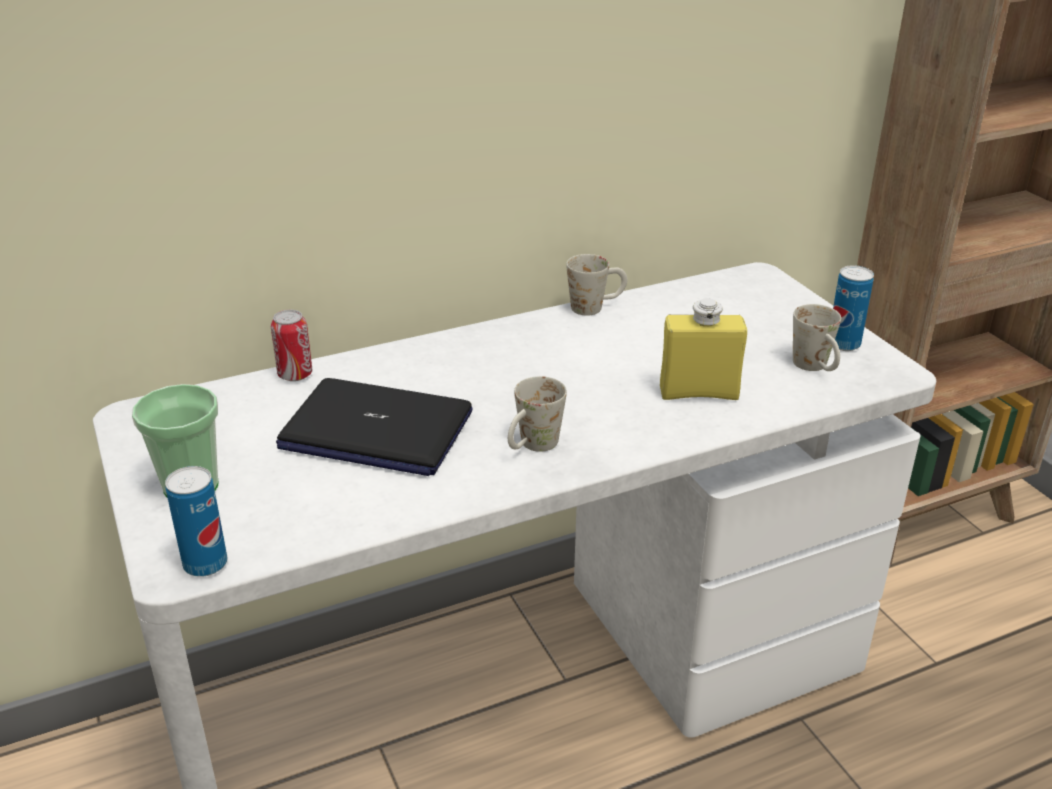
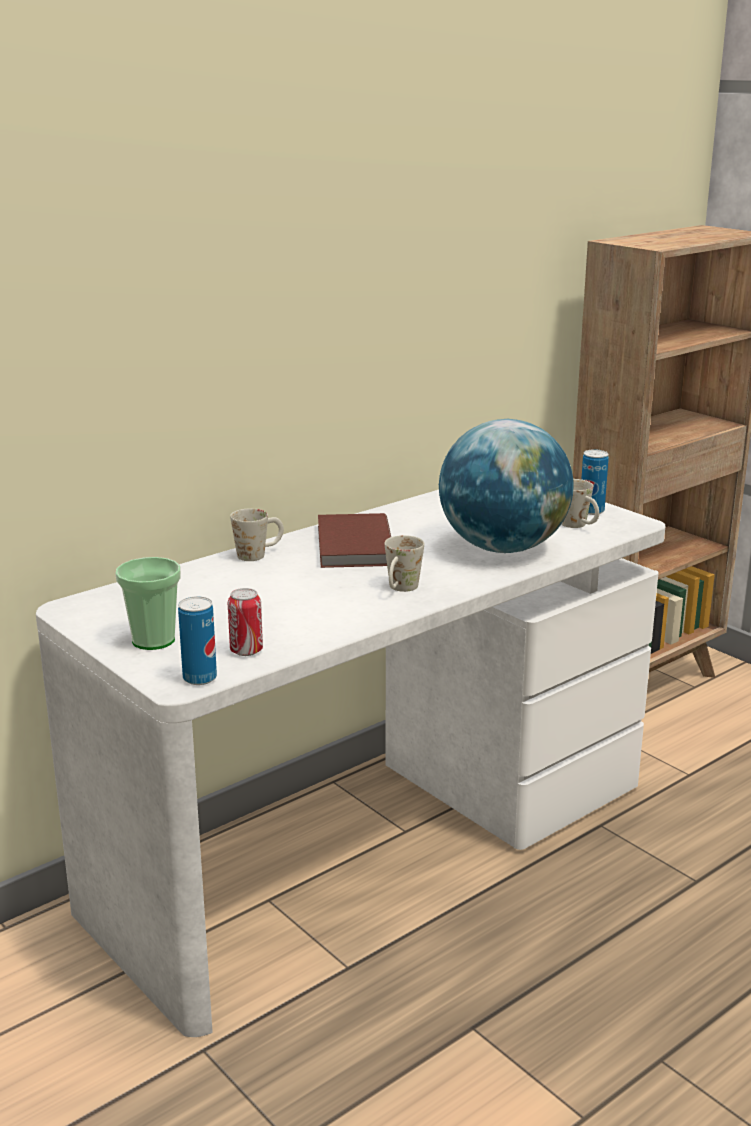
camera: 15 degrees left, 10 degrees down
(295, 375) = (185, 570): can -> can (246, 651)
(375, 430) = (275, 594): laptop -> none
(510, 362) = (352, 546): none -> brown book
(596, 307) = (396, 508): white mug -> white mug (259, 554)
(698, 393) = (503, 548): yellow bottle -> globe

